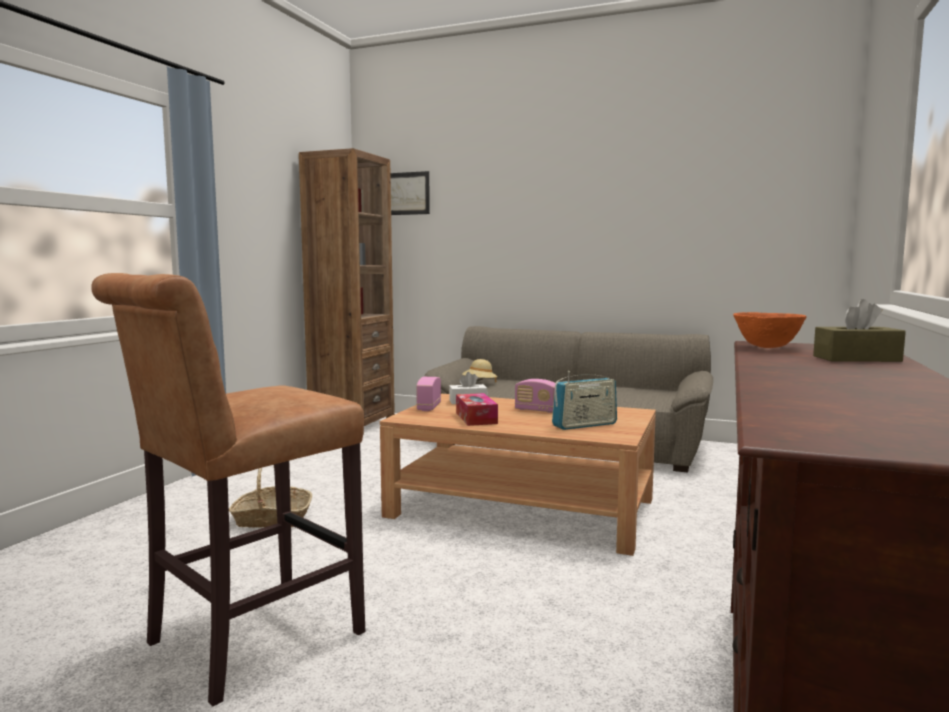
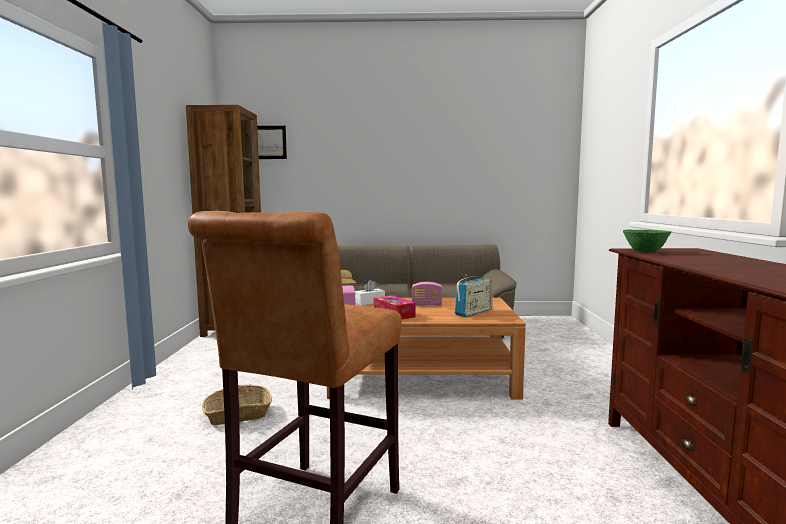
camera: 20 degrees left, 0 degrees up
(766, 347) = (644, 252): orange bowl -> green bowl
(856, 358) = (715, 256): brown tissue box -> none

